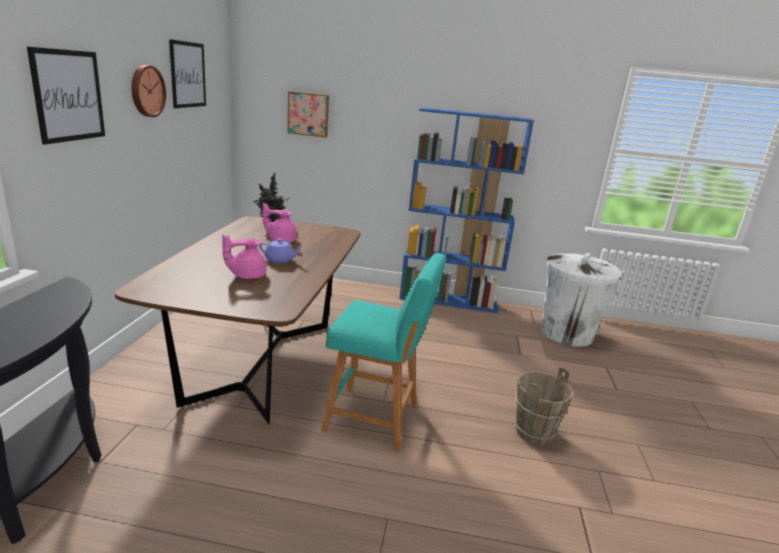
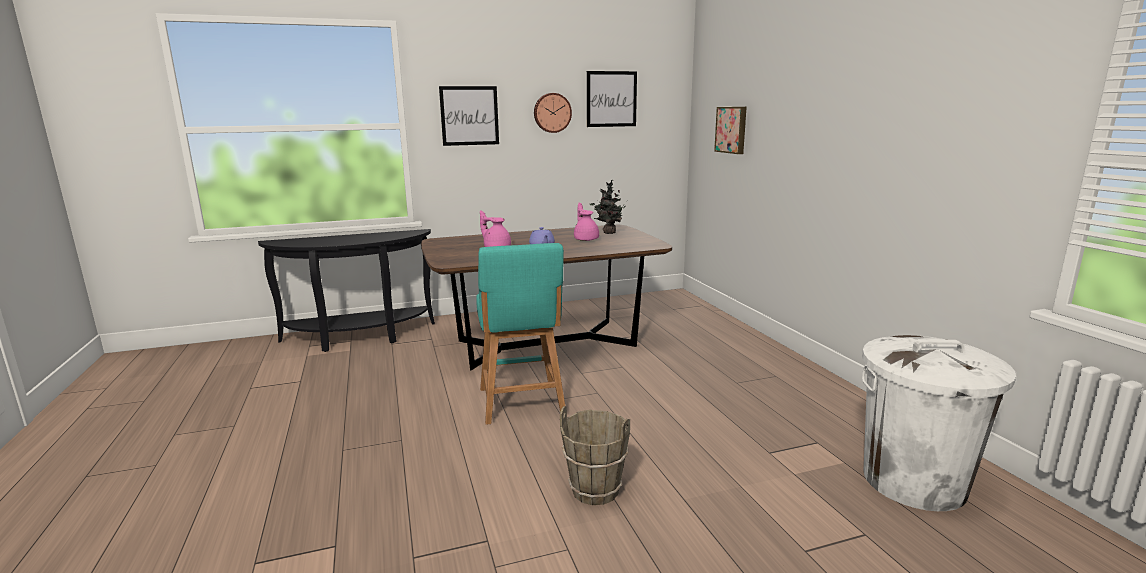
camera: 65 degrees right, 5 degrees down
(449, 300) = (824, 381): blue bookcase -> none

